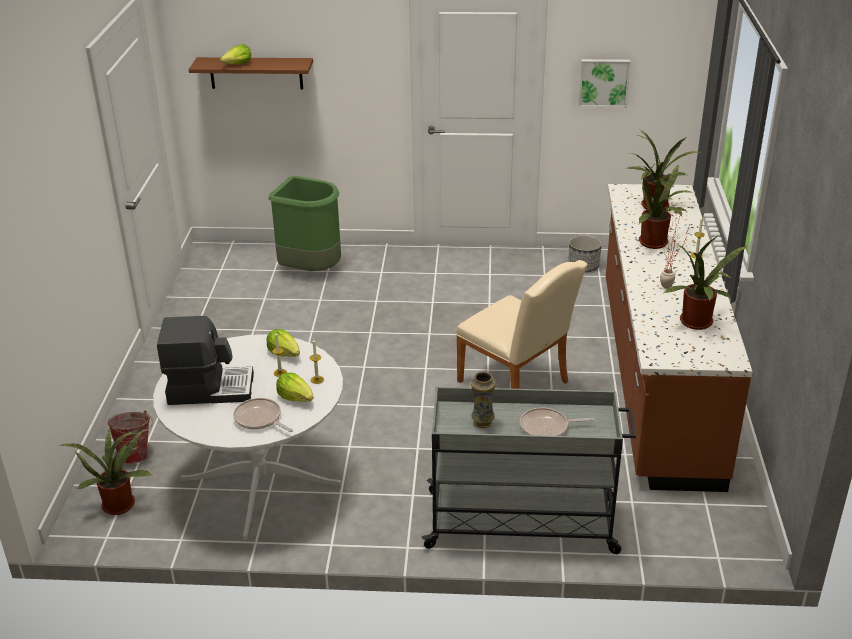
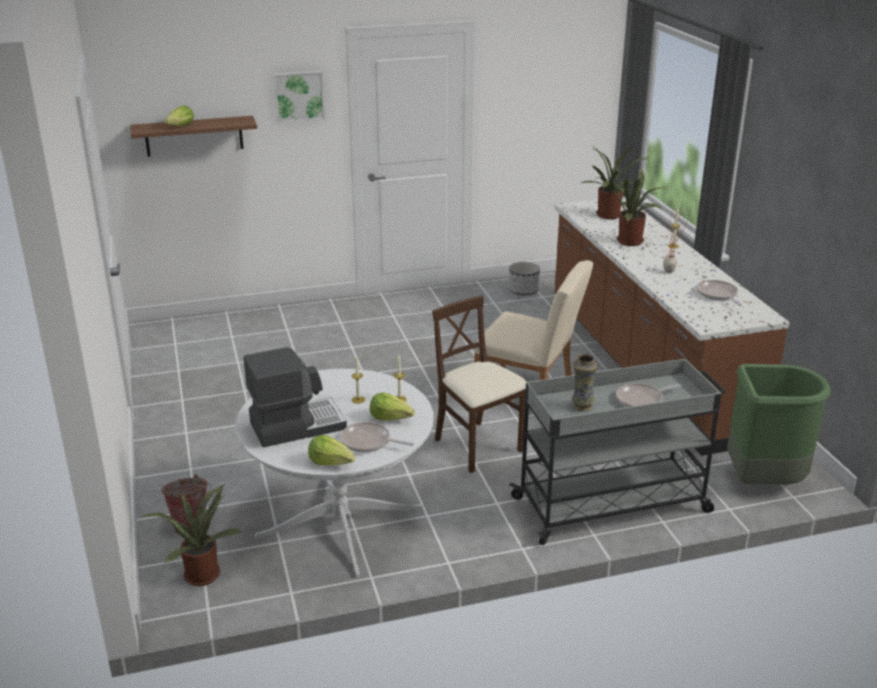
camera: 20 degrees left, 5 degrees down
(284, 353) = (350, 383): lettuce -> lettuce (331, 462)
(311, 270) = (269, 331): green trash can -> green trash can (763, 481)
(431, 431) = (478, 446): none -> beige chair
(603, 82) = (525, 116): picture -> picture (299, 96)
(698, 324) = (717, 295): potted plant -> frying pan

